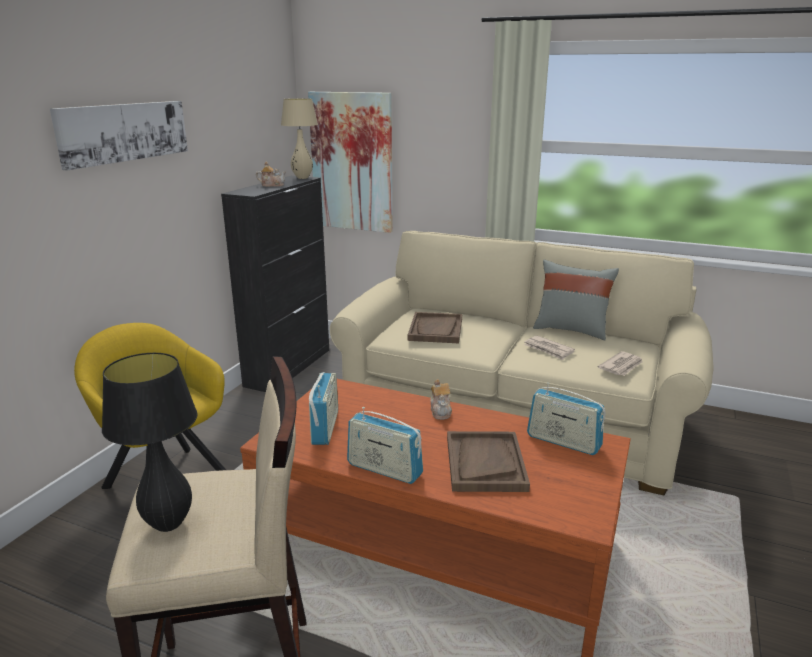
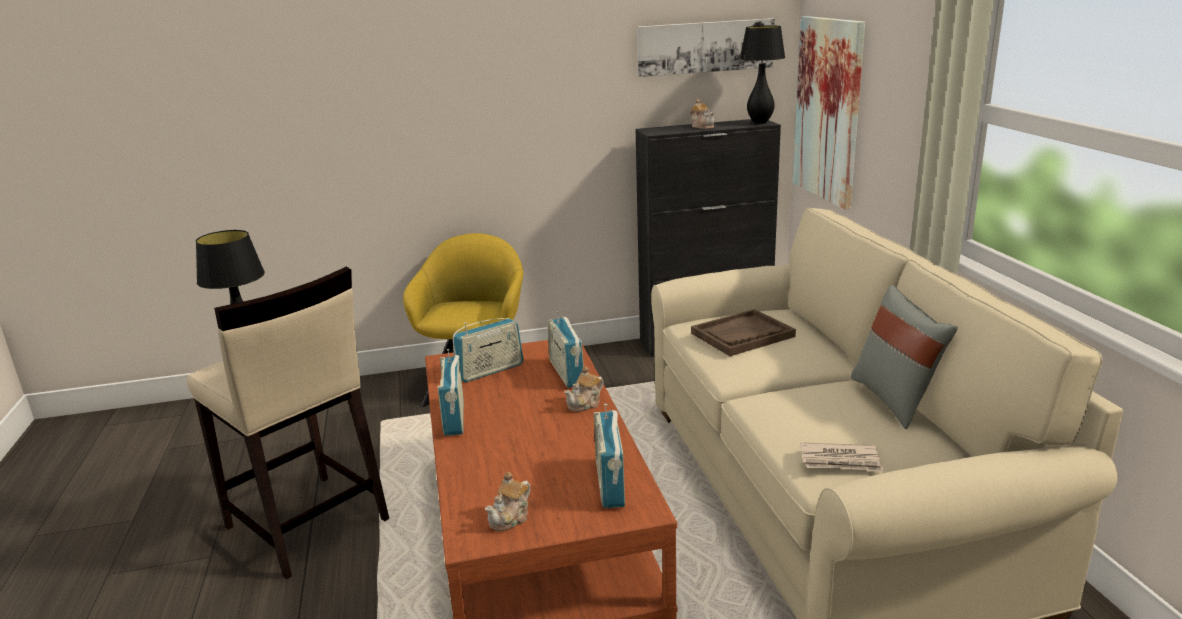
camera: 55 degrees right, 0 degrees up
(124, 132) = (517, 60): picture -> picture (705, 47)
(302, 178) = (759, 122): beige table lamp -> black table lamp
(381, 401) = (566, 373): none -> radio
(485, 463) = (517, 456): brown tray -> none
(548, 349) = (804, 404): newspaper -> none
(572, 495) = (510, 518): none -> teapot

